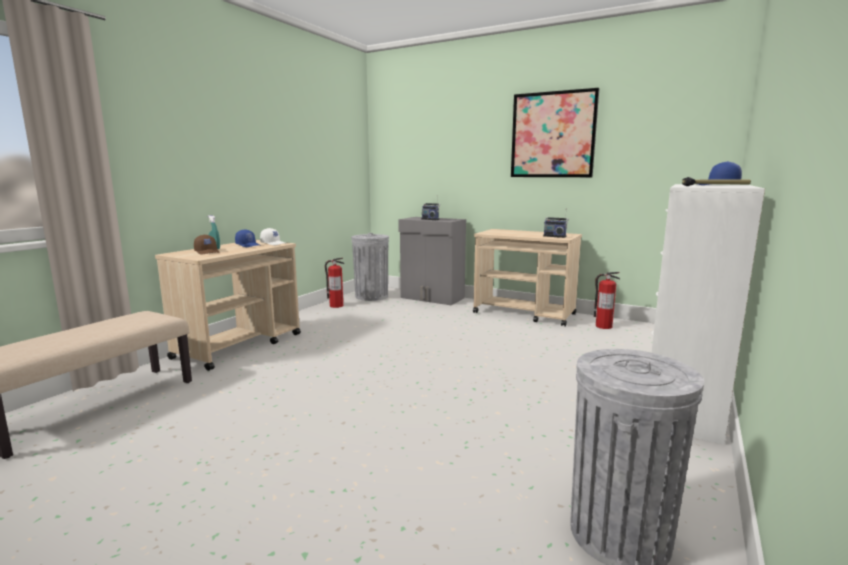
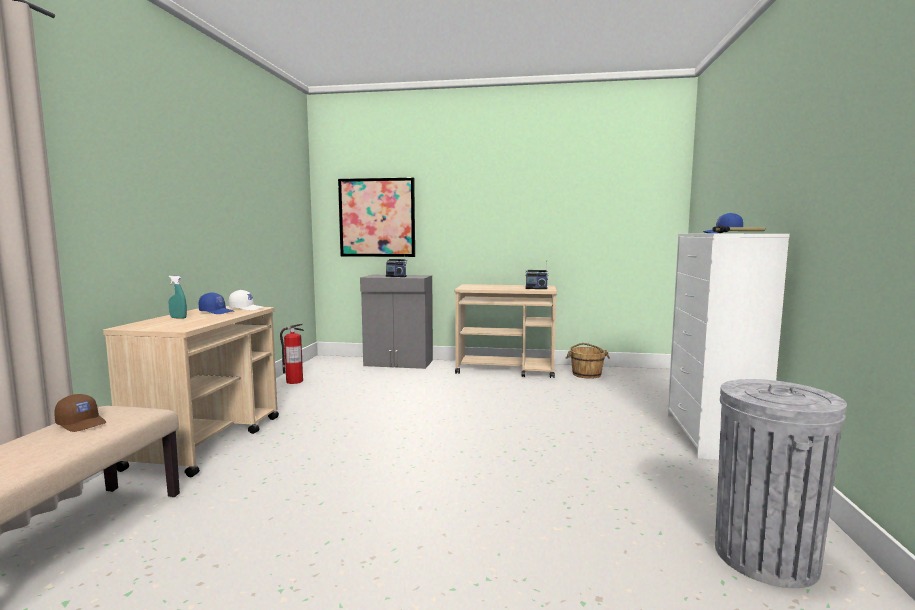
camera: 20 degrees left, 5 degrees down
(207, 252) = (177, 322): brown cap -> brown cap (82, 423)
(371, 296) = (328, 367): grey trash can -> none
(553, 135) = (521, 189): picture -> picture (377, 217)
(603, 326) = (586, 374): fire extinguisher -> brown bucket

